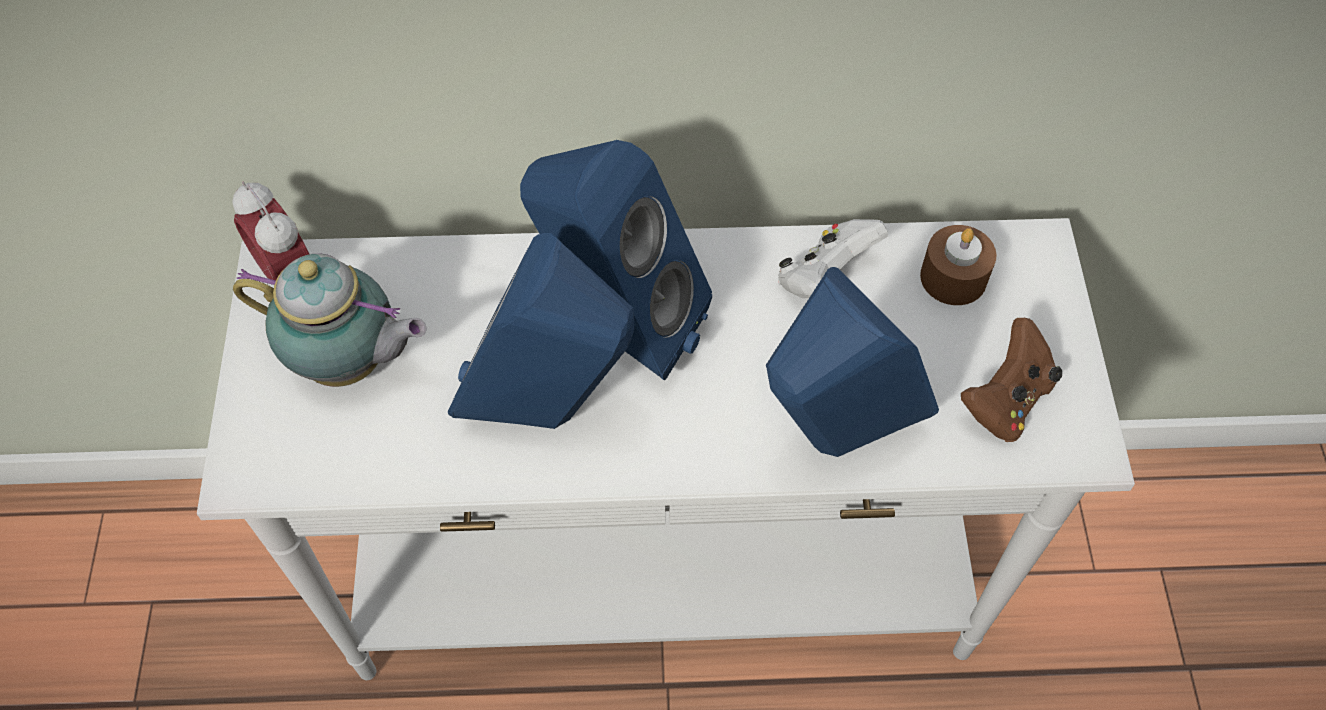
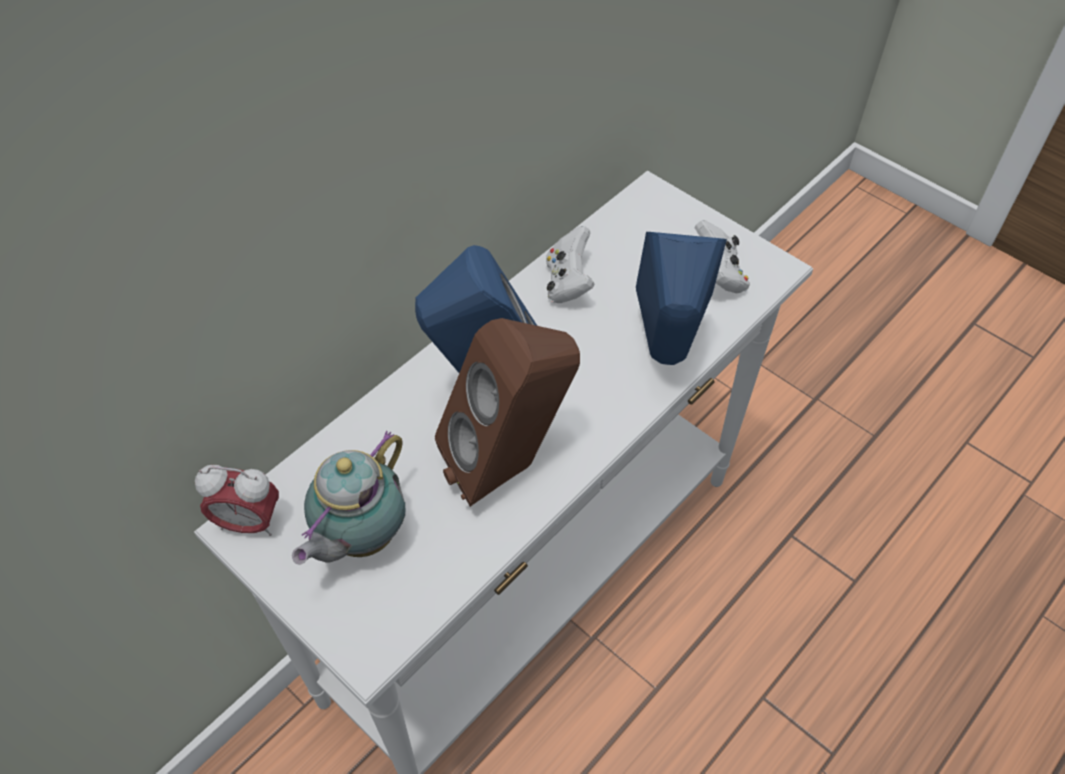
camera: 45 degrees left, 5 degrees down
(350, 364) = (360, 538): teapot -> teapot turned 150 degrees clockwise
(550, 414) = (511, 465): blue speaker -> brown speaker
(953, 277) = (629, 236): brown candle -> none
(1005, 400) = (720, 275): brown game controller -> white game controller

